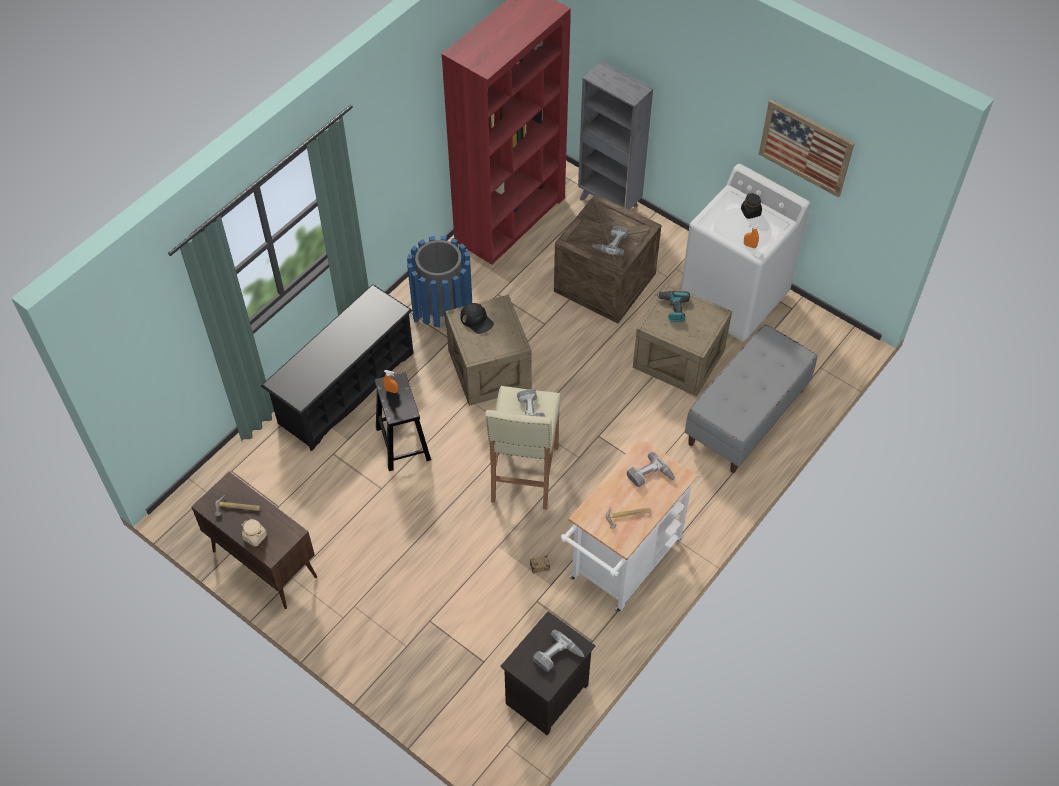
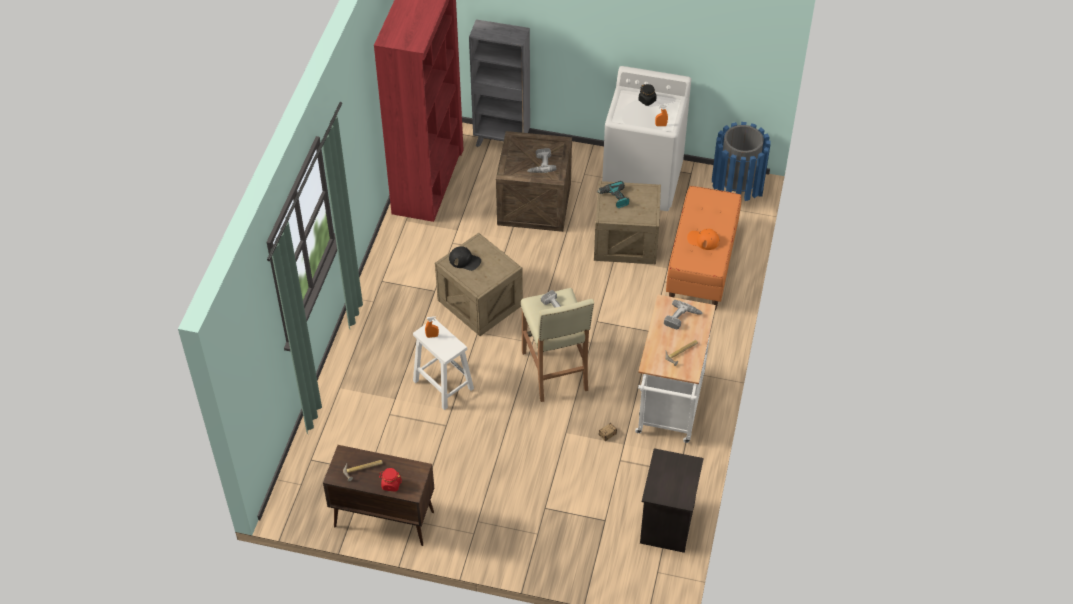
camera: 25 degrees left, 5 degrees down
(255, 537) = (391, 484): beige jar -> red jar
(346, 388) = (369, 360): black shoe rack -> none
(402, 443) = (442, 384): black stool -> white stool
(443, 314) = (416, 274): blue trash can -> blue trash can (736, 193)
(558, 657) = (681, 477): power drill -> none
(744, 391) = (703, 240): none -> orange cap
(746, 417) = (702, 266): grey bench -> orange bench
(805, 148) = (677, 33): picture -> none

